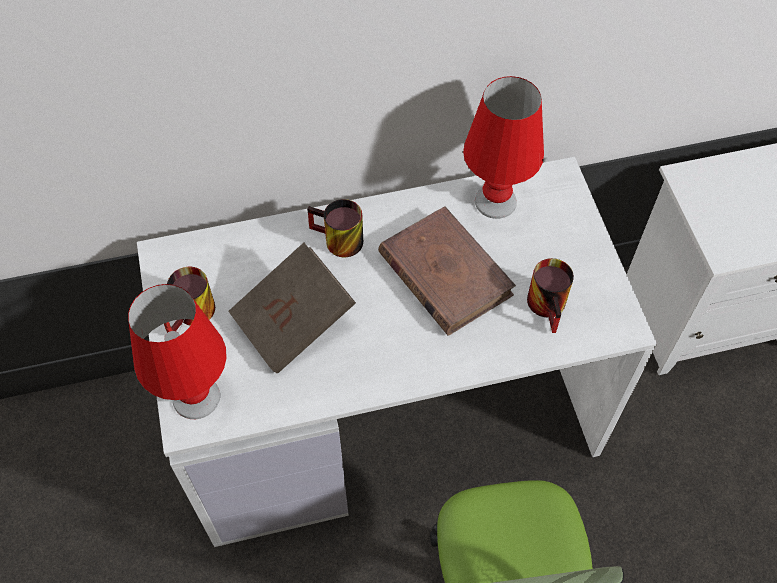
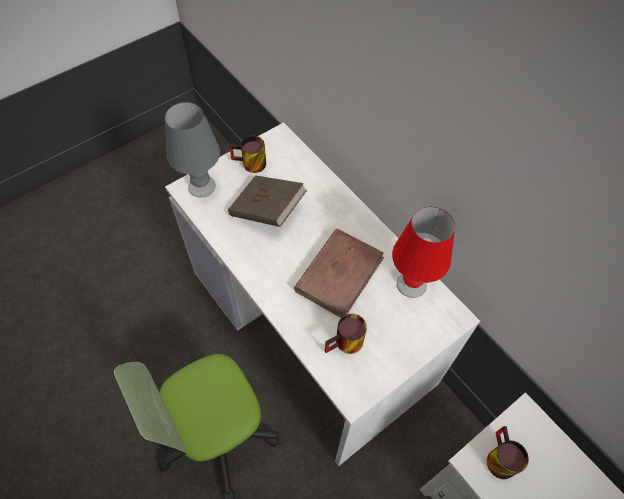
camera: 65 degrees right, 0 degrees up
(196, 396) = (202, 186): red table lamp -> grey table lamp
(336, 242) = (332, 210): mug -> mug (497, 457)

